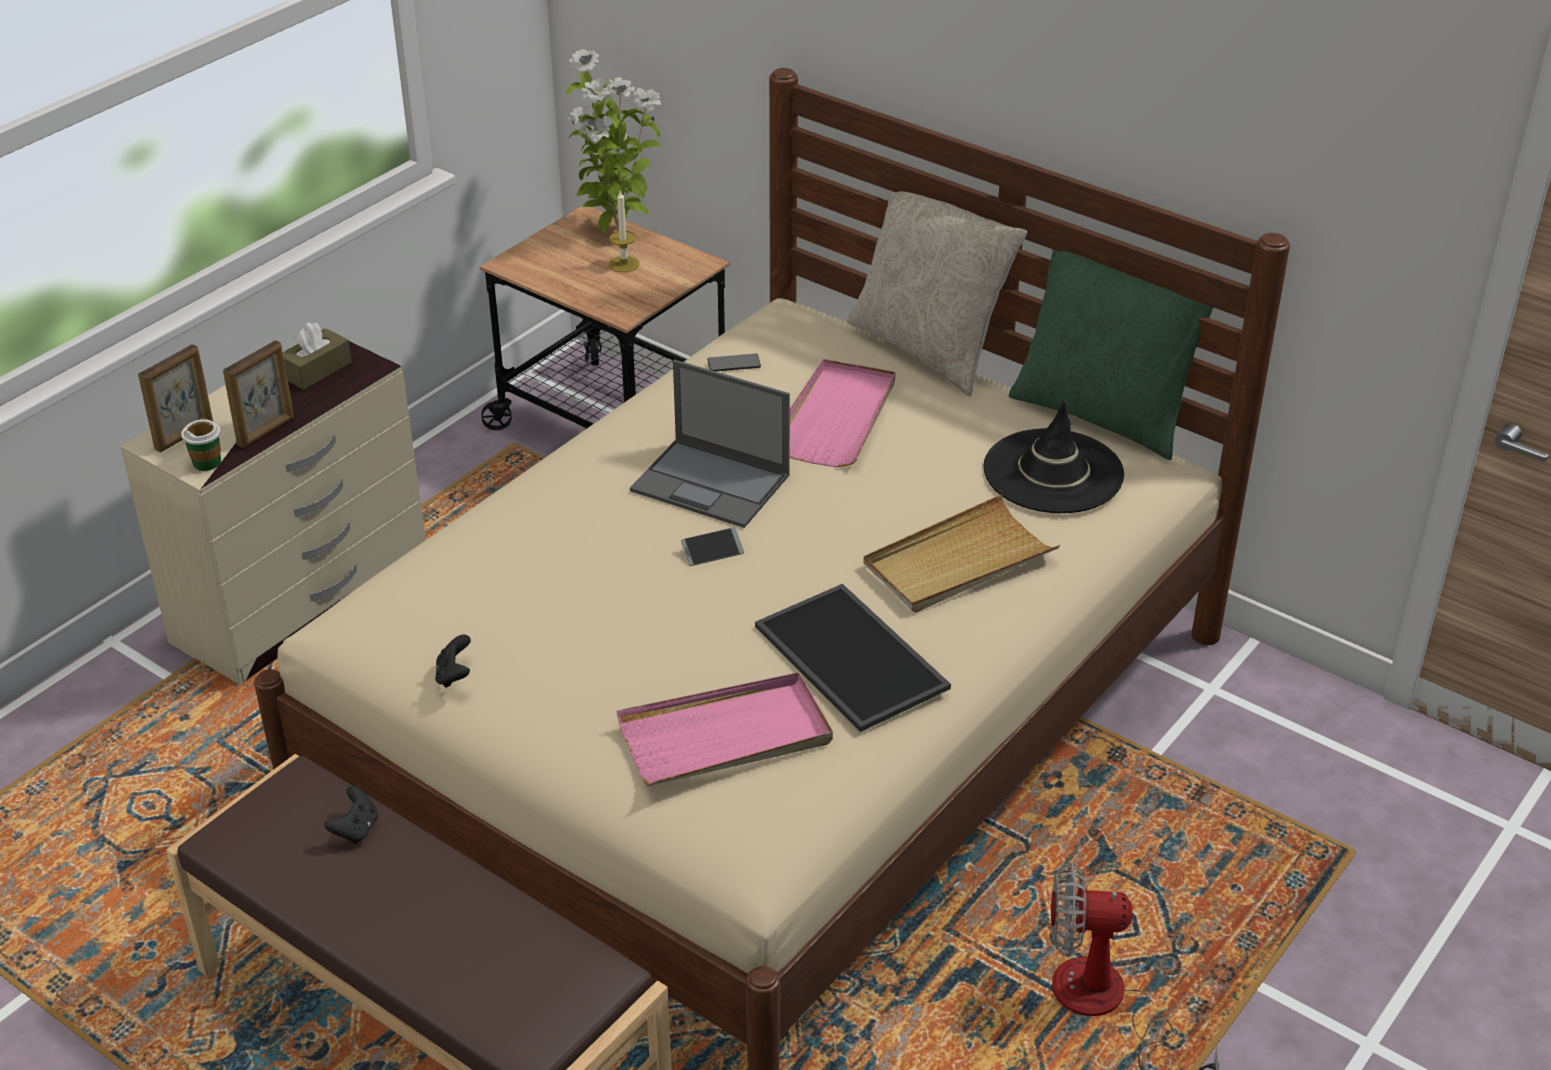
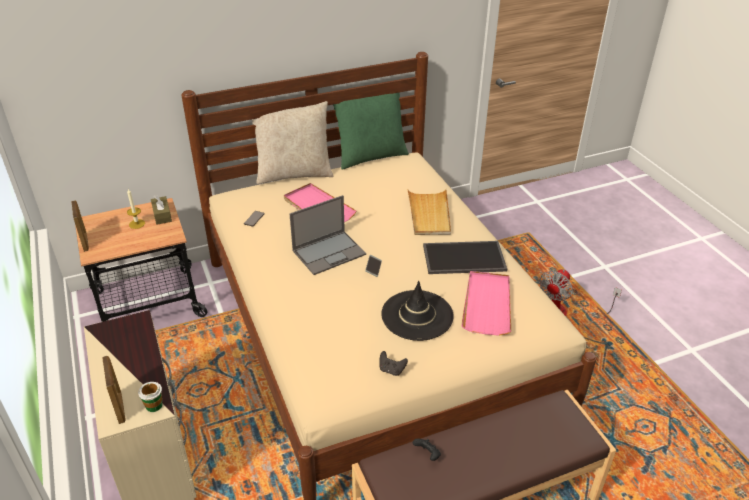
camera: 60 degrees left, 0 degrees up
(267, 432) = (152, 374): picture frame -> picture frame (85, 242)
(317, 370) = (119, 339): brown tissue box -> brown tissue box (162, 215)
(616, 230) = (108, 217): potted plant -> none
(1053, 472) = (397, 177): black hat -> black hat (417, 315)

